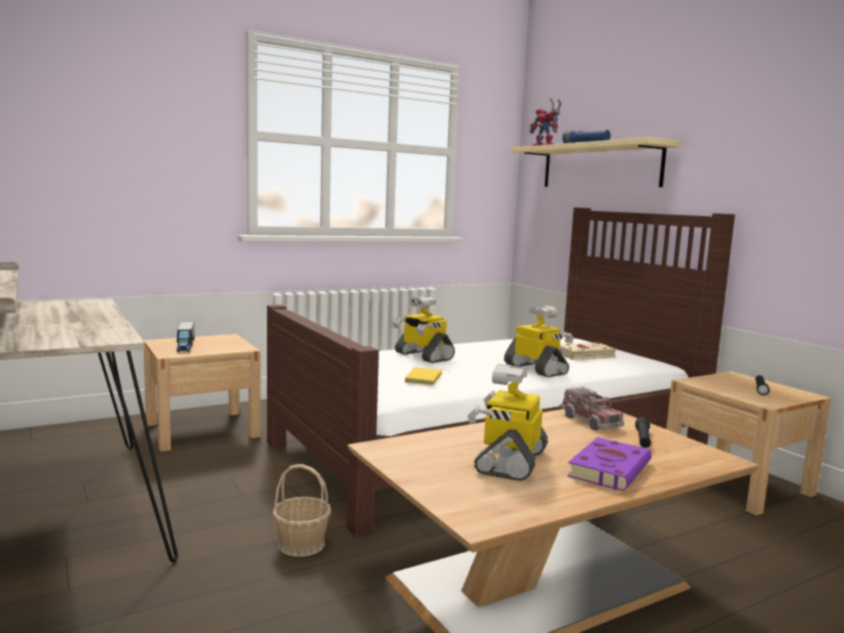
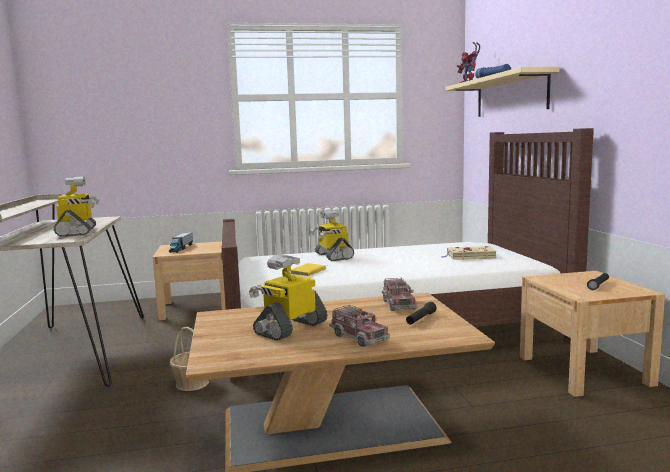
camera: 20 degrees right, 0 degrees up
(536, 369) = (410, 266): toy robot -> toy robot (78, 232)
(610, 469) = (359, 337): purple book -> toy truck

